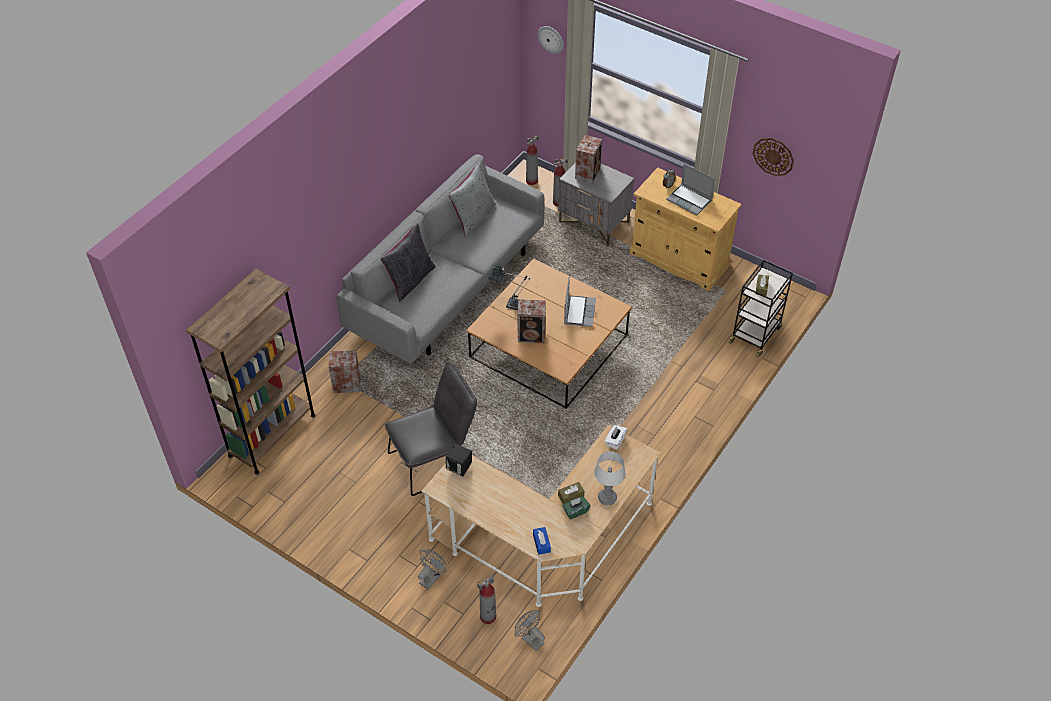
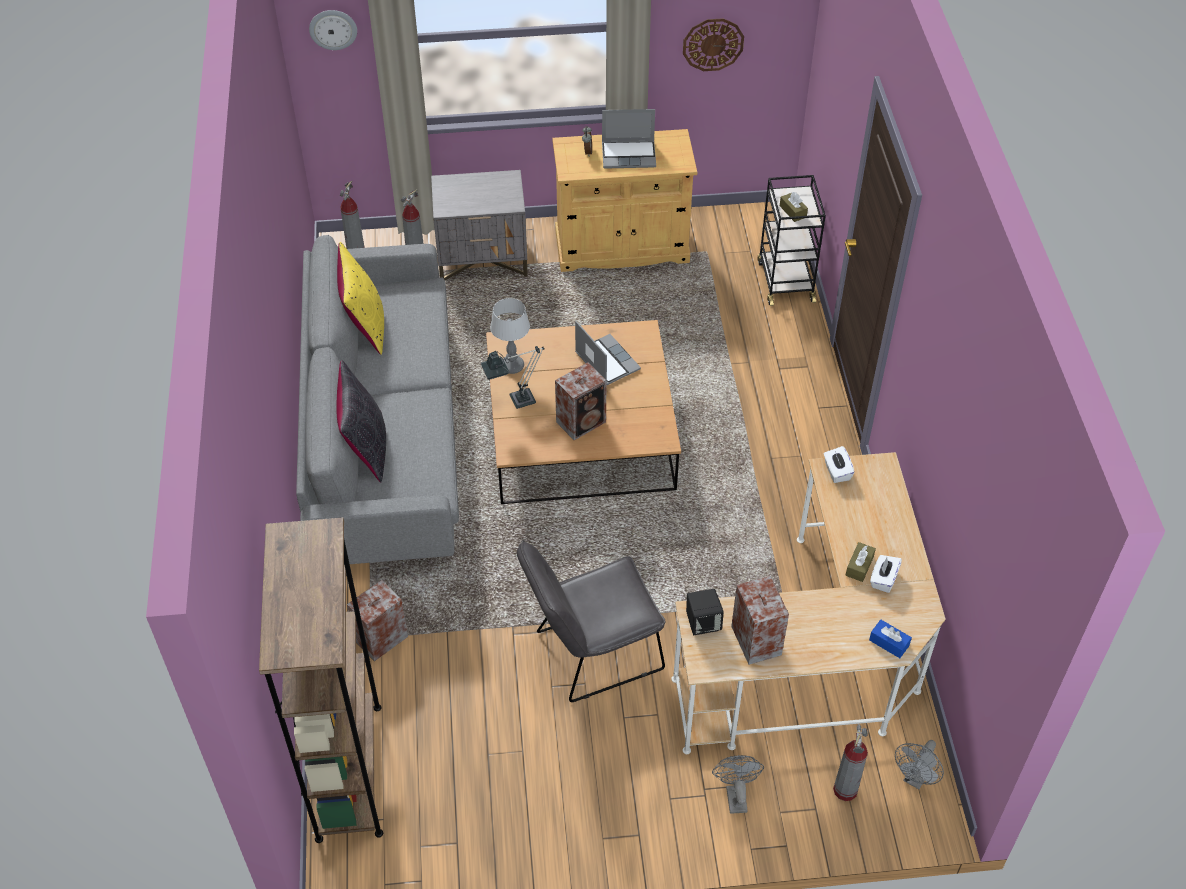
camera: 40 degrees left, 0 degrees up
(435, 460) = (591, 653): grey chair -> grey chair turned 135 degrees counterclockwise
(473, 218) = (365, 325): grey pillow -> yellow pillow
(530, 639) = (915, 779): grey fan -> grey fan turned 60 degrees counterclockwise
(575, 511) = (883, 579): green tissue box -> white tissue box
(588, 173) = (461, 192): speaker -> speaker (756, 639)
(607, 498) = (898, 540): table lamp -> table lamp (512, 366)

